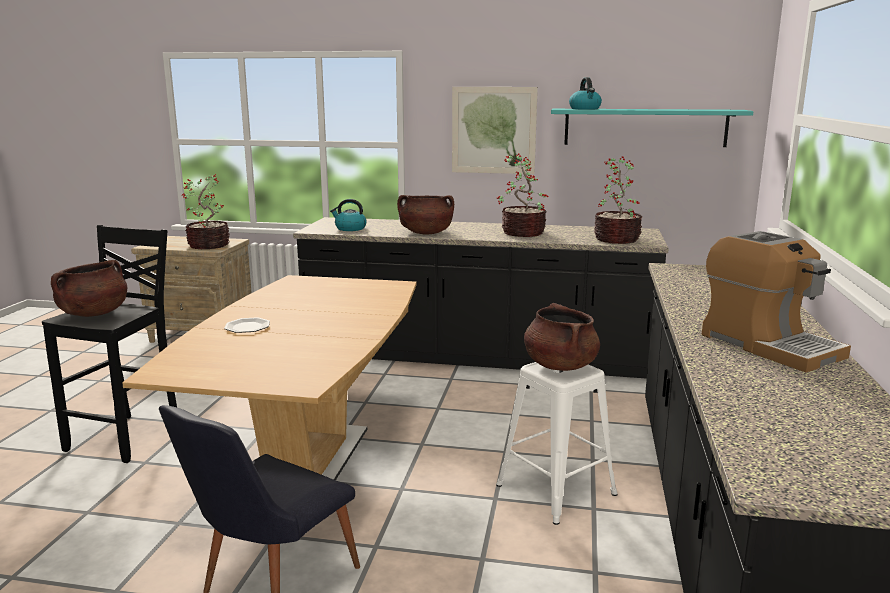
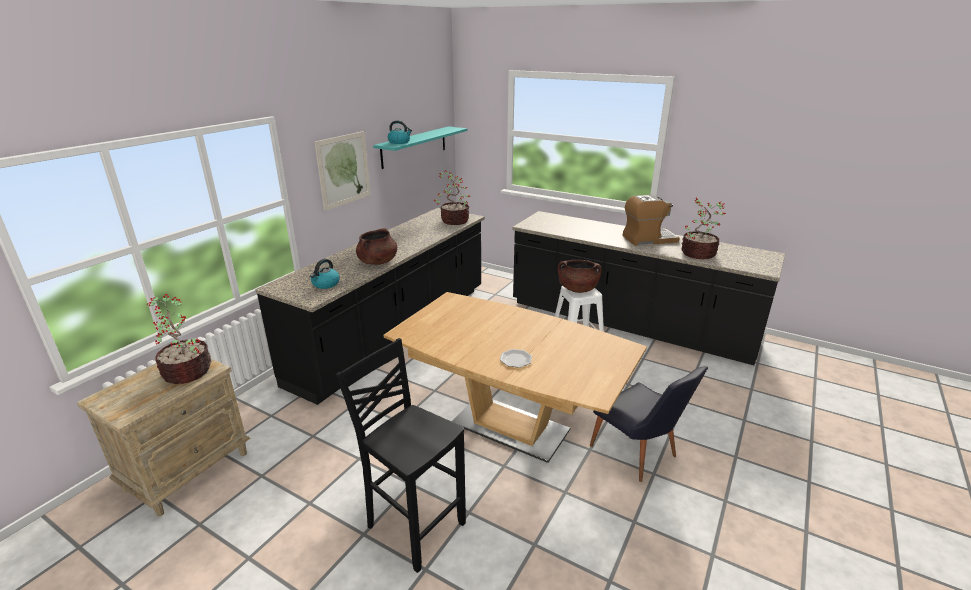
camera: 70 degrees left, 10 degrees up
(94, 313) = (407, 441): brown cooking pot -> none
(522, 232) = (410, 237): potted plant -> potted plant (697, 254)

